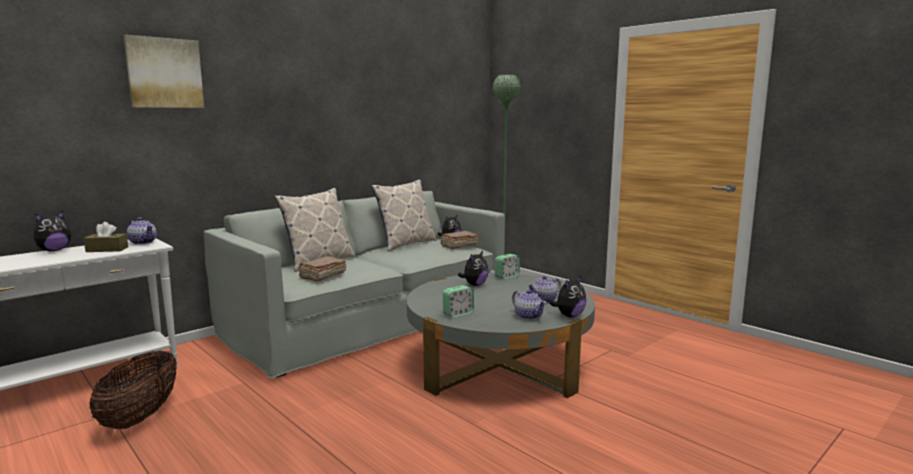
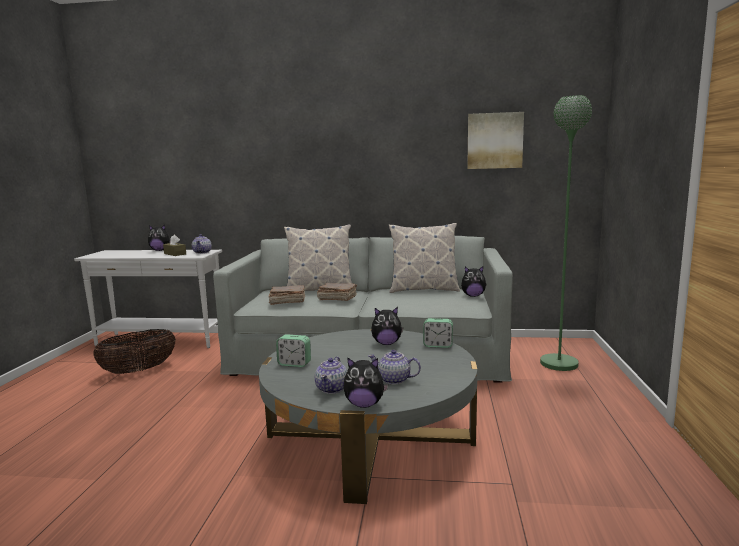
camera: 50 degrees right, 0 degrees up
(164, 73) = (234, 127): picture -> picture (494, 141)
(458, 246) = (461, 301): brown book -> brown book (337, 298)

